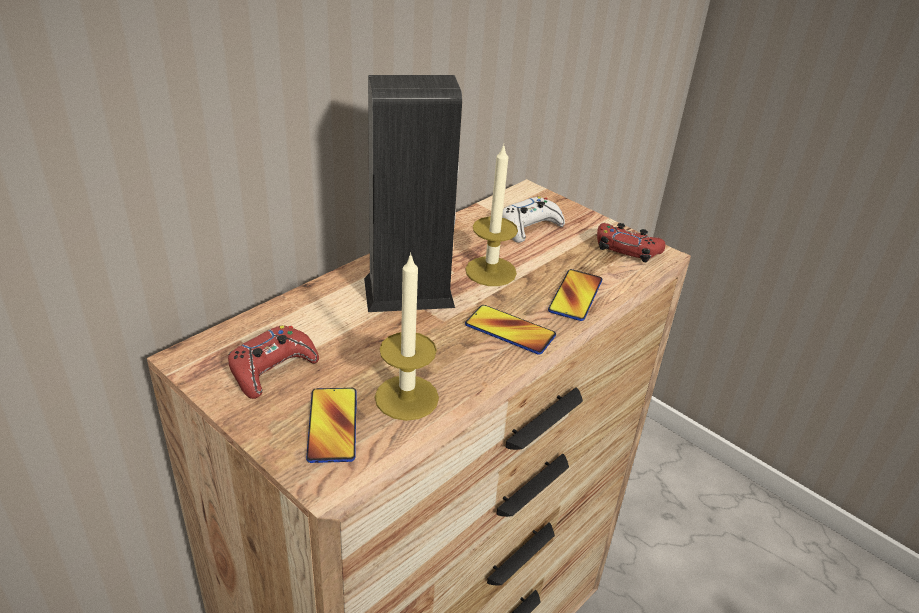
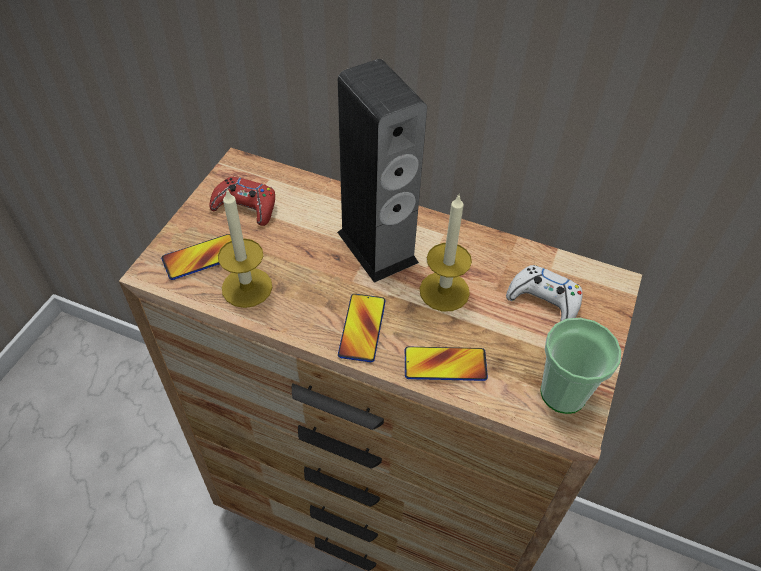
camera: 70 degrees right, 15 degrees up
(627, 249) = (563, 393): red game controller -> cup

